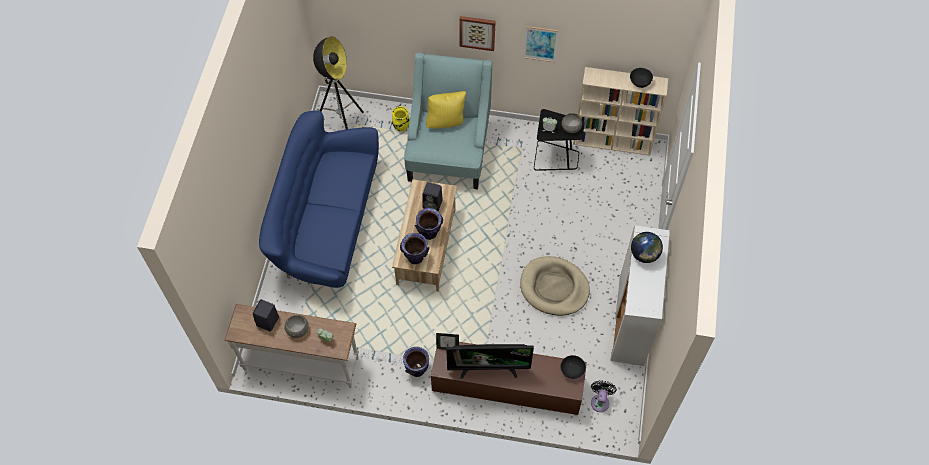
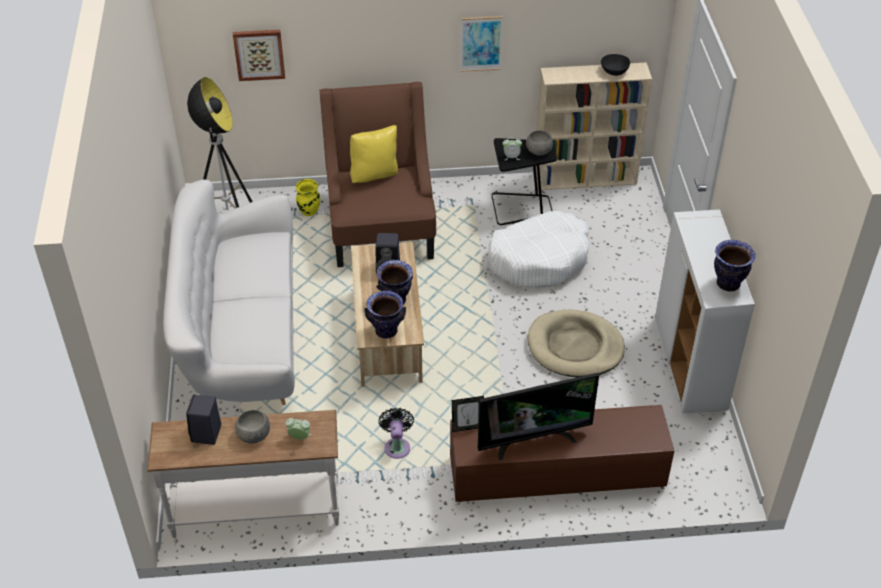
camera: 15 degrees left, 15 degrees down
(326, 224) = (241, 336): blue sofa -> white sofa
(417, 369) = (425, 481): vase -> vase (727, 284)
(448, 151) = (380, 225): turquoise armchair -> brown armchair
(477, 32) = (398, 43): picture -> picture (259, 54)
(553, 206) = (539, 259): none -> white dog bed
(572, 370) = (647, 418): black bowl -> none
(600, 401) = (689, 464): black fan -> black fan (397, 446)
(644, 255) = (700, 240): globe -> none

